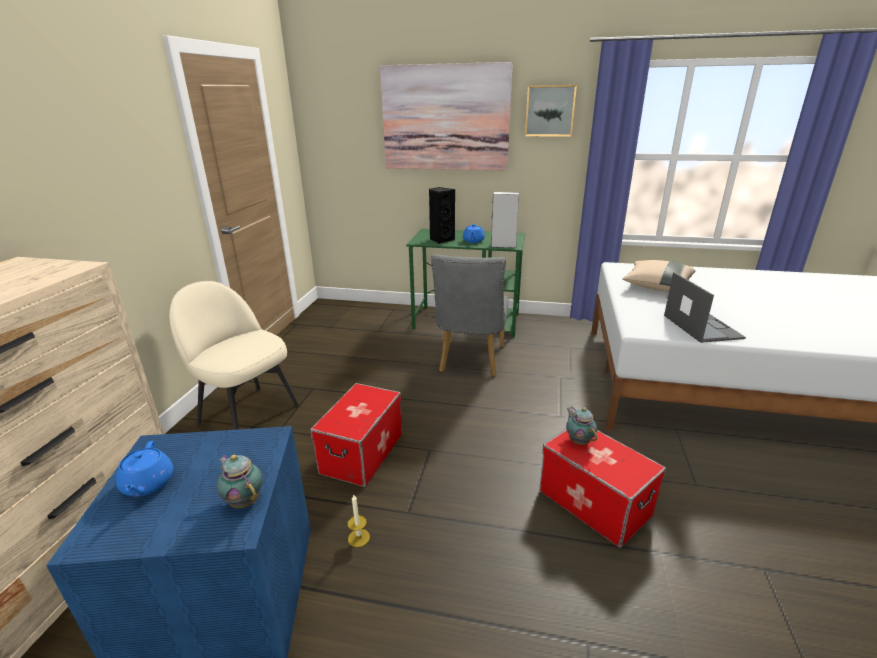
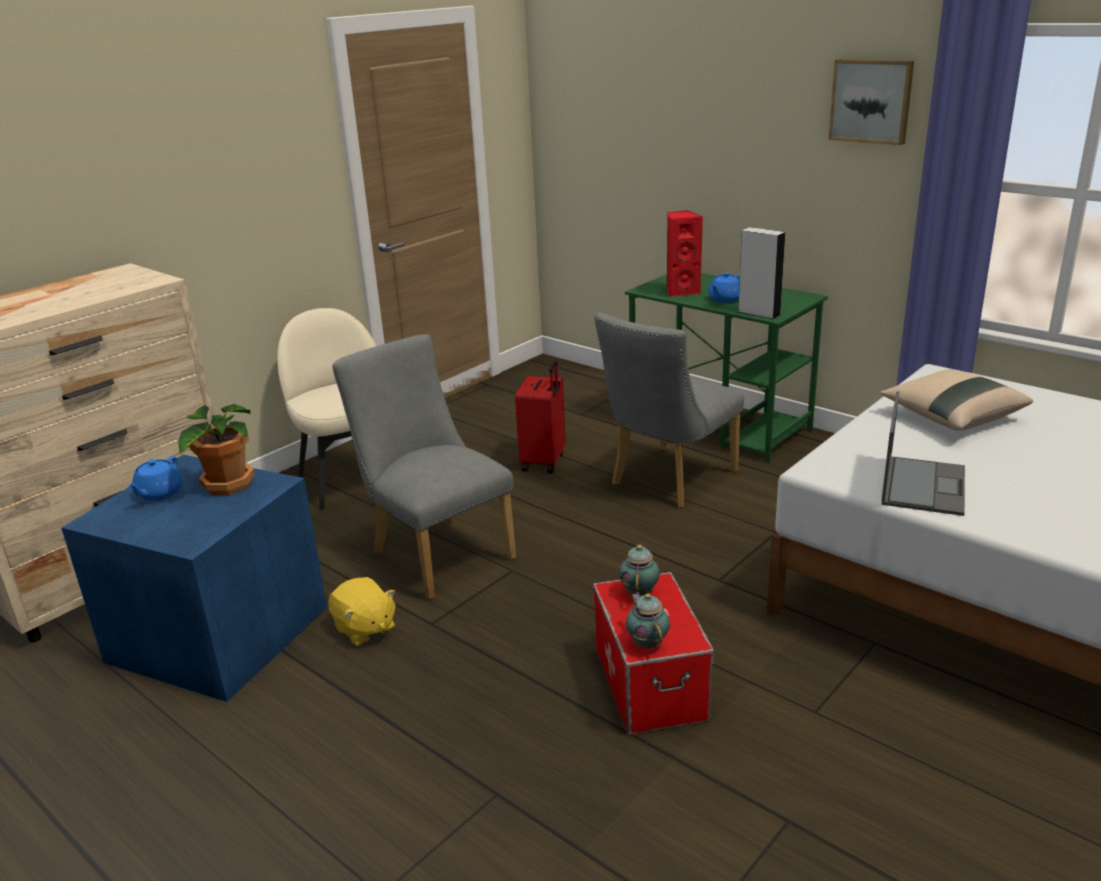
camera: 30 degrees right, 0 degrees up
(219, 454) = (226, 485): none -> potted plant
(244, 500) = (213, 525): teapot -> teapot (647, 643)
(358, 538) = (364, 629): candle -> yellow plush toy
(362, 453) = (436, 552): storage box -> grey chair
(382, 367) = (544, 462): none -> red suitcase
(441, 240) = (681, 291): black speaker -> red speaker
(445, 118) = (719, 104): picture -> none

